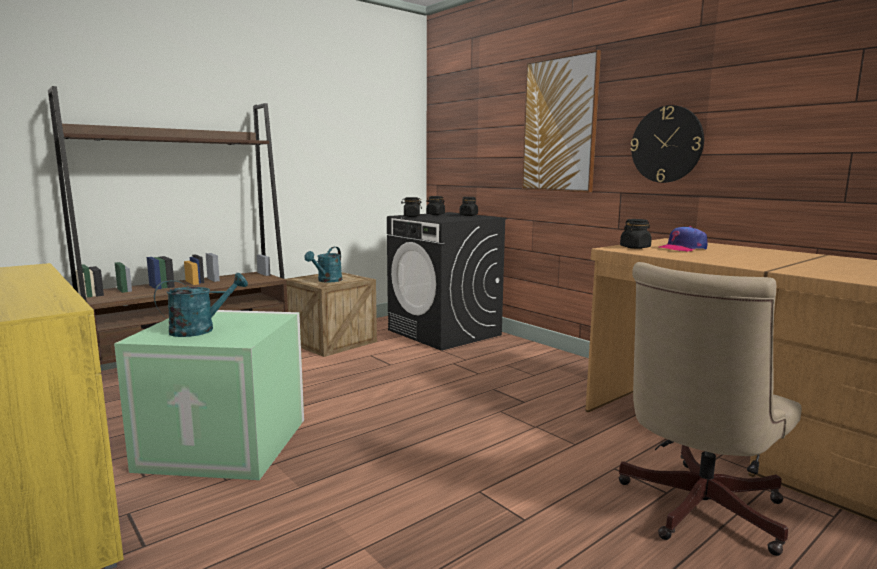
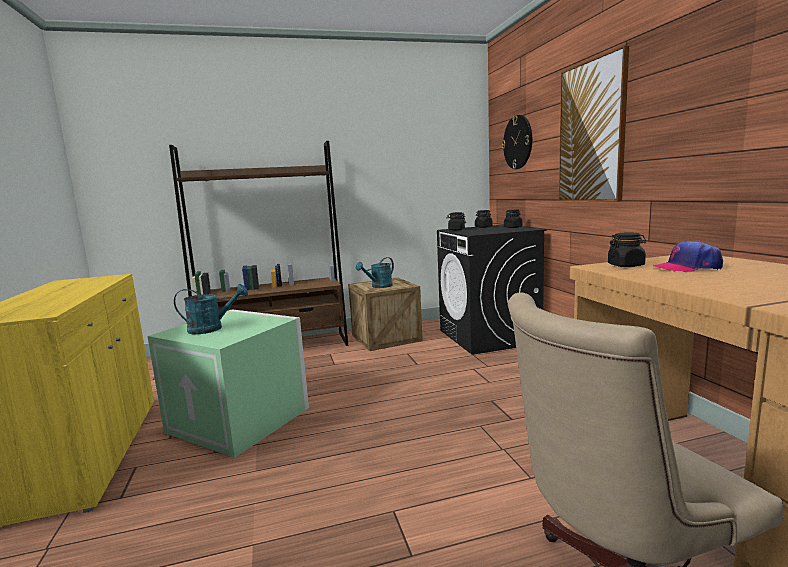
camera: 25 degrees right, 0 degrees up
(666, 144) = (698, 142): wall clock -> wall clock (518, 142)

